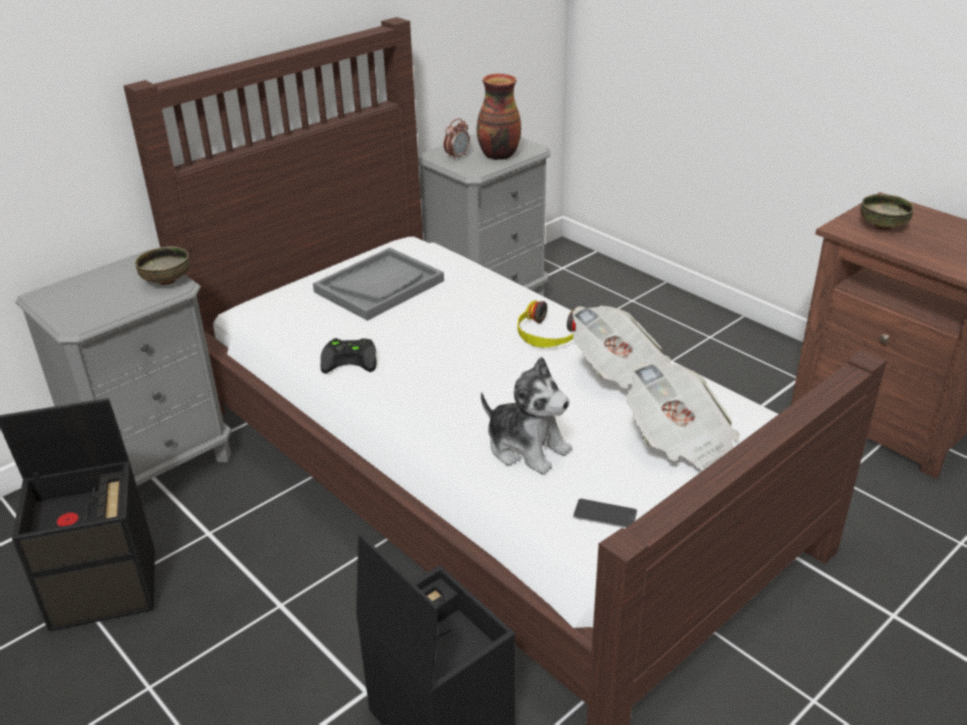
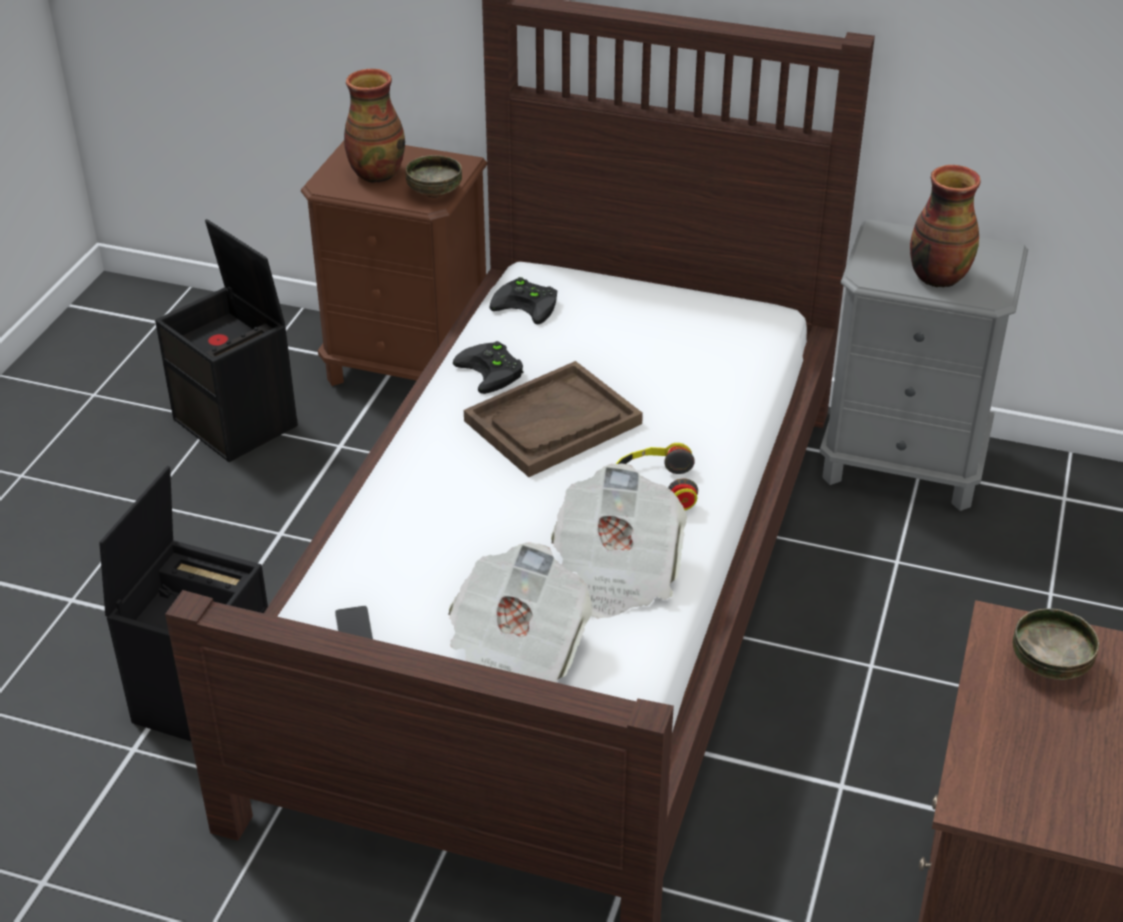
camera: 60 degrees right, 5 degrees up
(98, 297) = (376, 173): none -> vase
(157, 464) = (408, 368): grey nightstand -> brown nightstand
(289, 320) = (529, 304): none -> black game controller
(379, 286) = (648, 332): grey tray -> none
(439, 352) = (552, 423): none -> brown tray
(457, 156) = (896, 249): alarm clock -> none
(526, 448) = (427, 543): plush toy -> none

